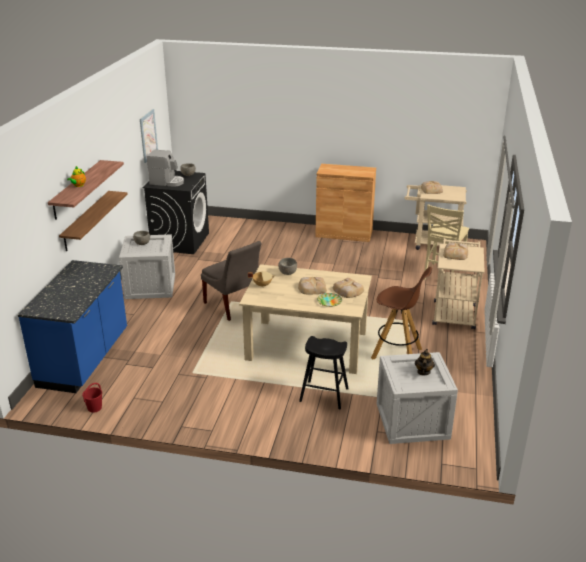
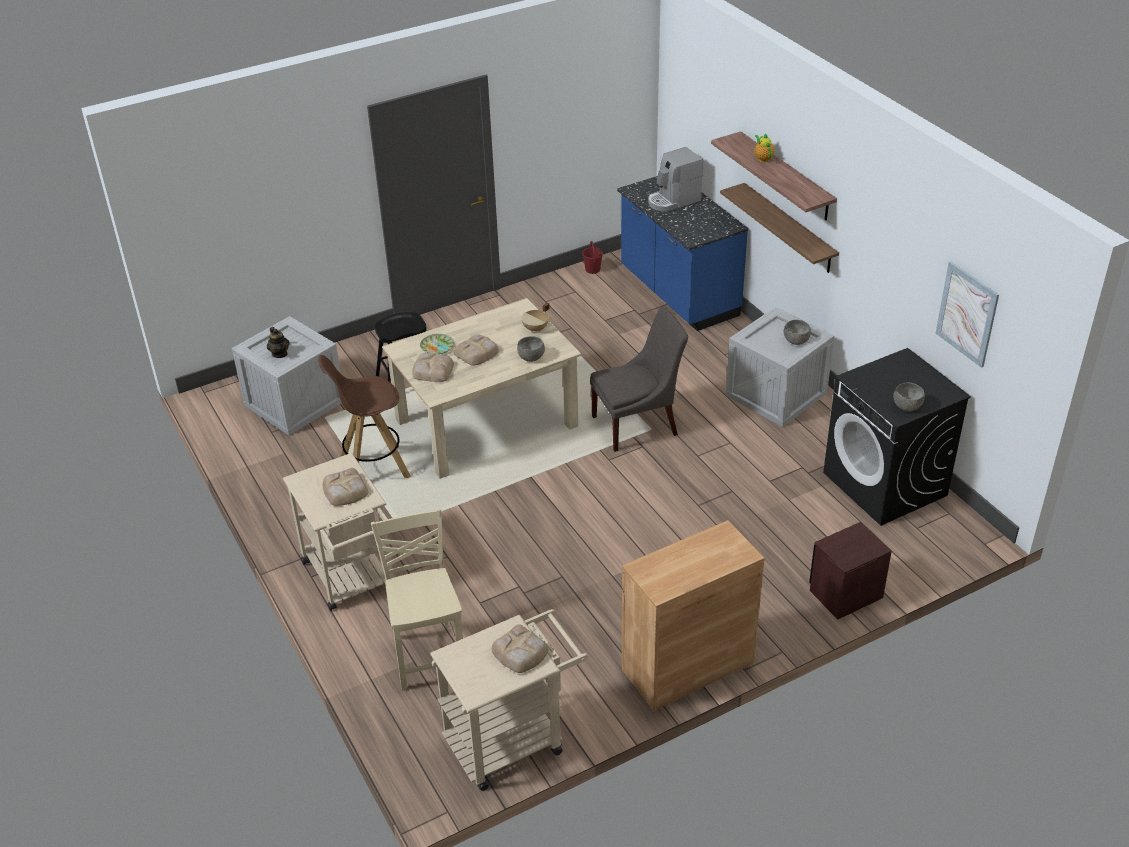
camera: 140 degrees right, 10 degrees up
(167, 182) = (900, 375): coffee machine -> coffee machine (673, 200)
(233, 306) = (638, 424): grey chair -> grey chair turned 150 degrees clockwise
(258, 225) = (845, 594): none -> brown nightstand

